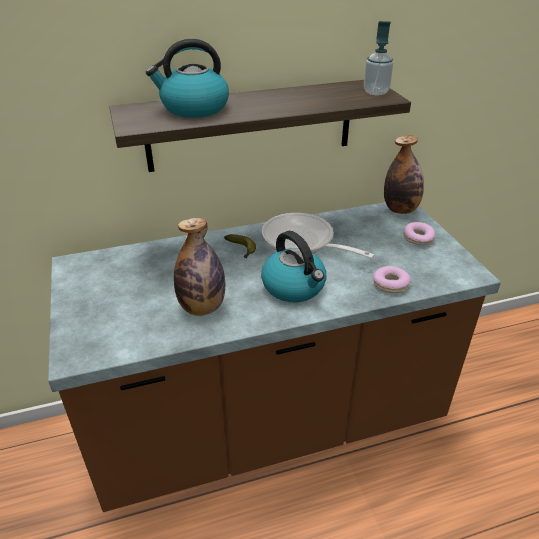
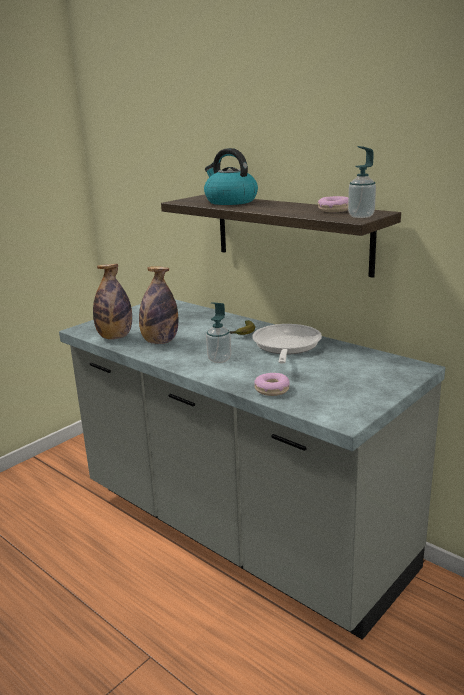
camera: 60 degrees right, 15 degrees down
(269, 425) = (239, 531): brown counter -> grey counter
(294, 287) = (219, 359): kettle -> soap dispenser
(400, 209) = (409, 367): bottle -> bottle (115, 337)
(418, 238) = (368, 384): donut -> donut (334, 210)

